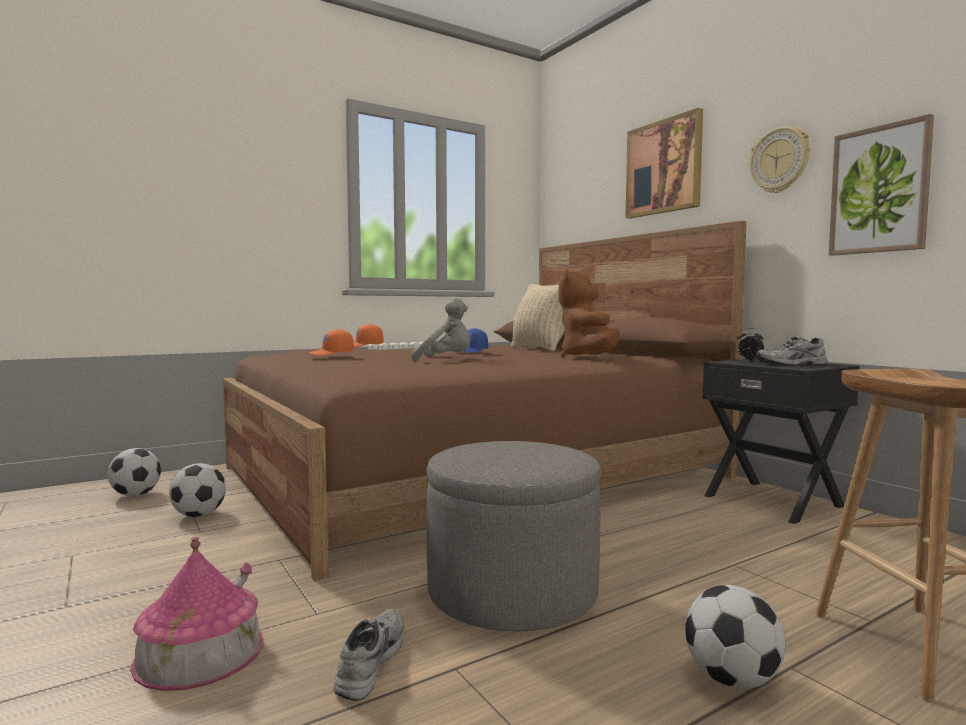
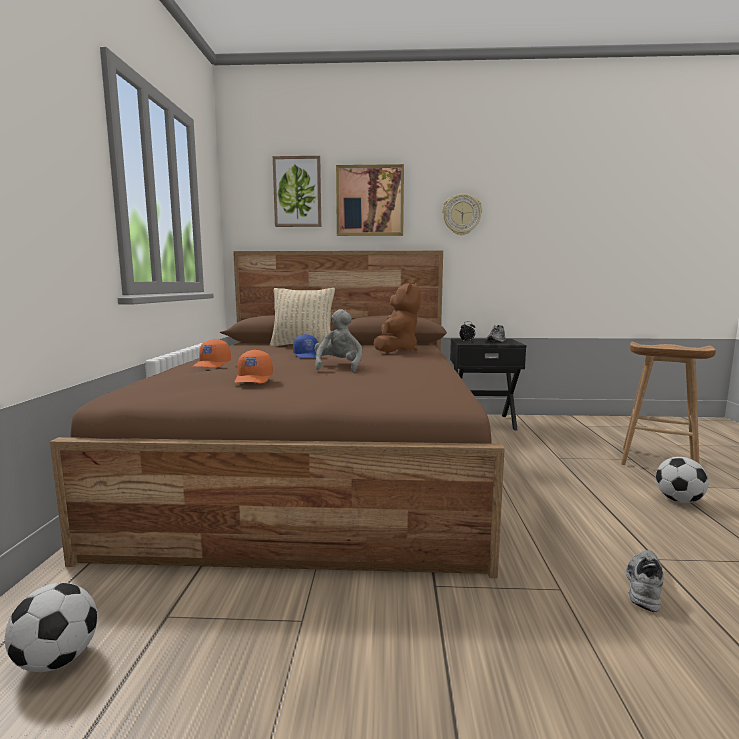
camera: 55 degrees left, 5 degrees up
(199, 515) = (241, 613): football -> none
(200, 652) = (610, 658): toy house -> none
(368, 661) = (642, 585): grey shoe -> grey shoe turned 75 degrees clockwise
(446, 360) = (338, 367): grey plush toy -> grey plush toy turned 45 degrees counterclockwise
(512, 592) = (562, 515): grey ottoman -> none
(588, 358) = (396, 350): brown plush toy -> brown plush toy turned 120 degrees counterclockwise
(879, 190) = (519, 243): picture -> picture (297, 192)

